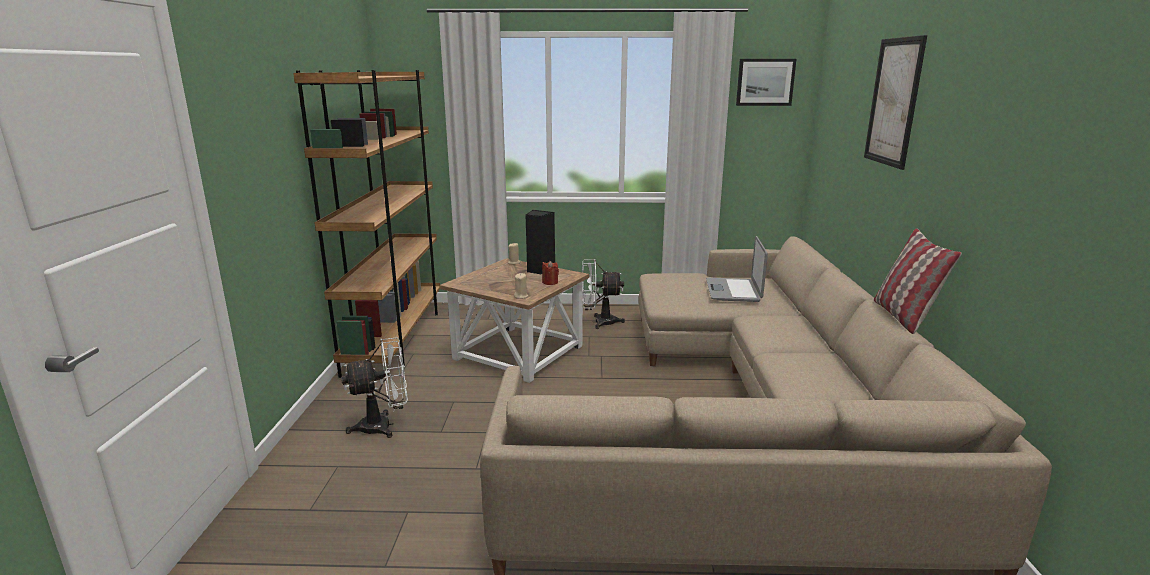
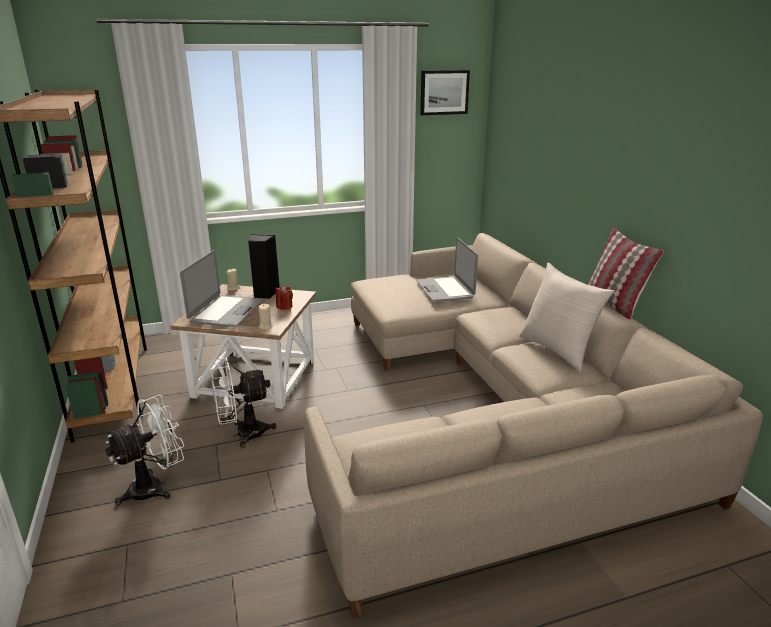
camera: 20 degrees left, 5 degrees up
(494, 280) = (226, 312): none -> laptop
(599, 322) = (317, 333): white fan -> white fan (243, 434)
(829, 364) = (558, 350): none -> beige pillow
(893, 102) = (578, 117): picture -> none

